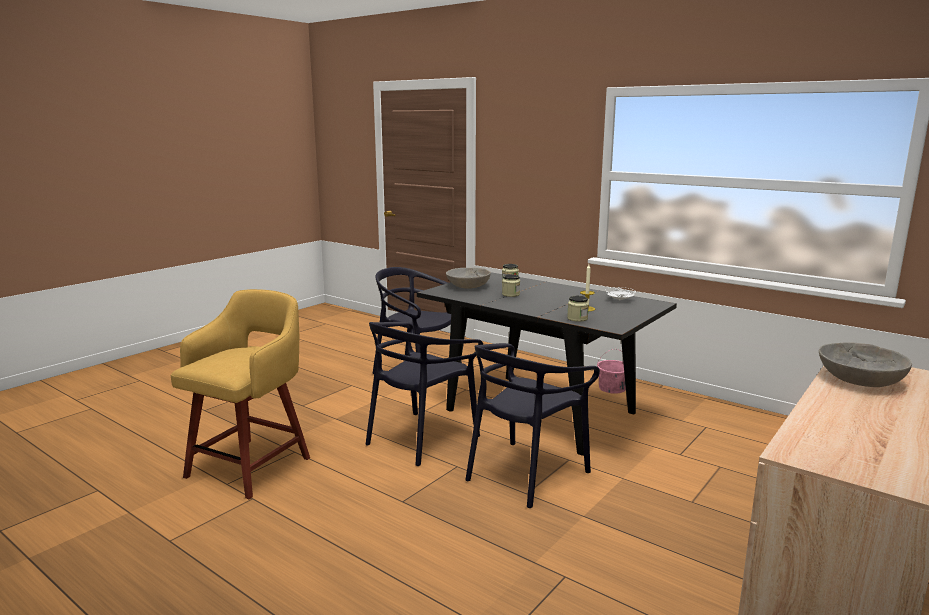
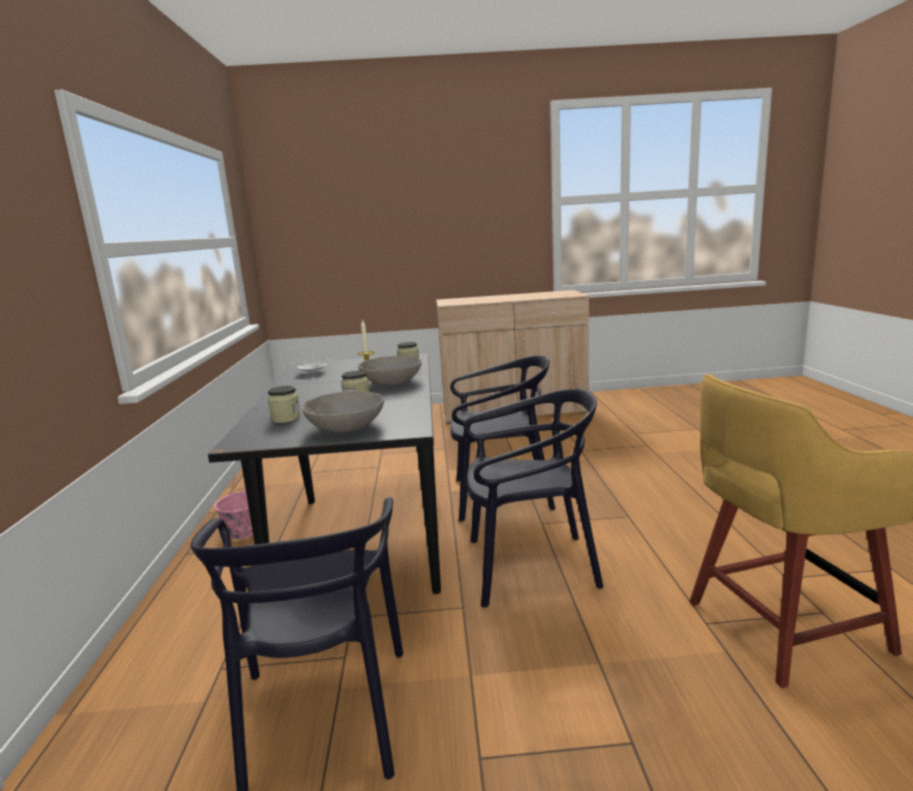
camera: 130 degrees left, 0 degrees up
(859, 380) = (474, 301): grey bowl -> grey bowl (391, 382)

